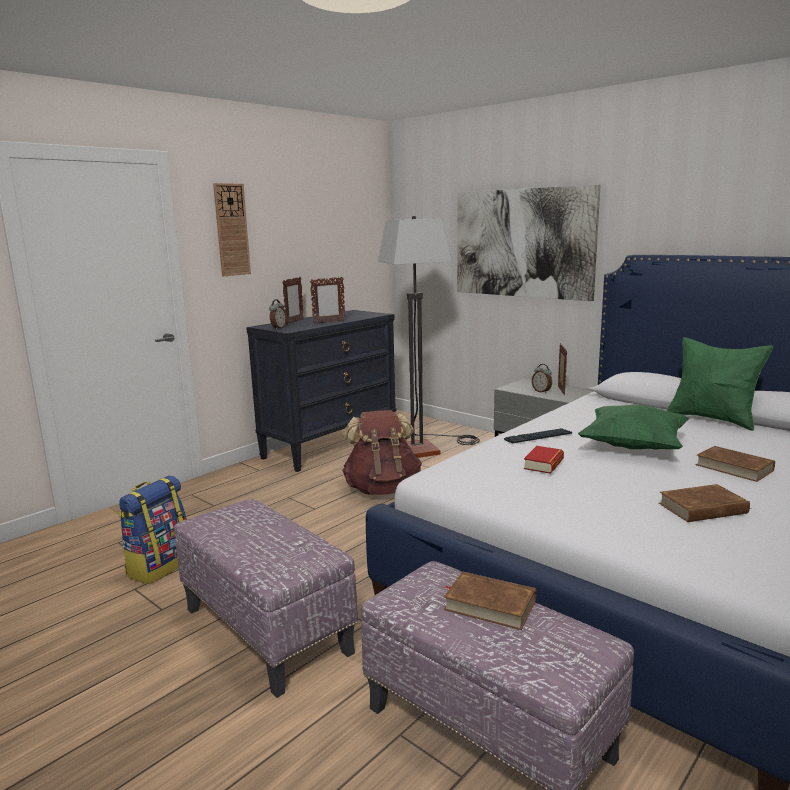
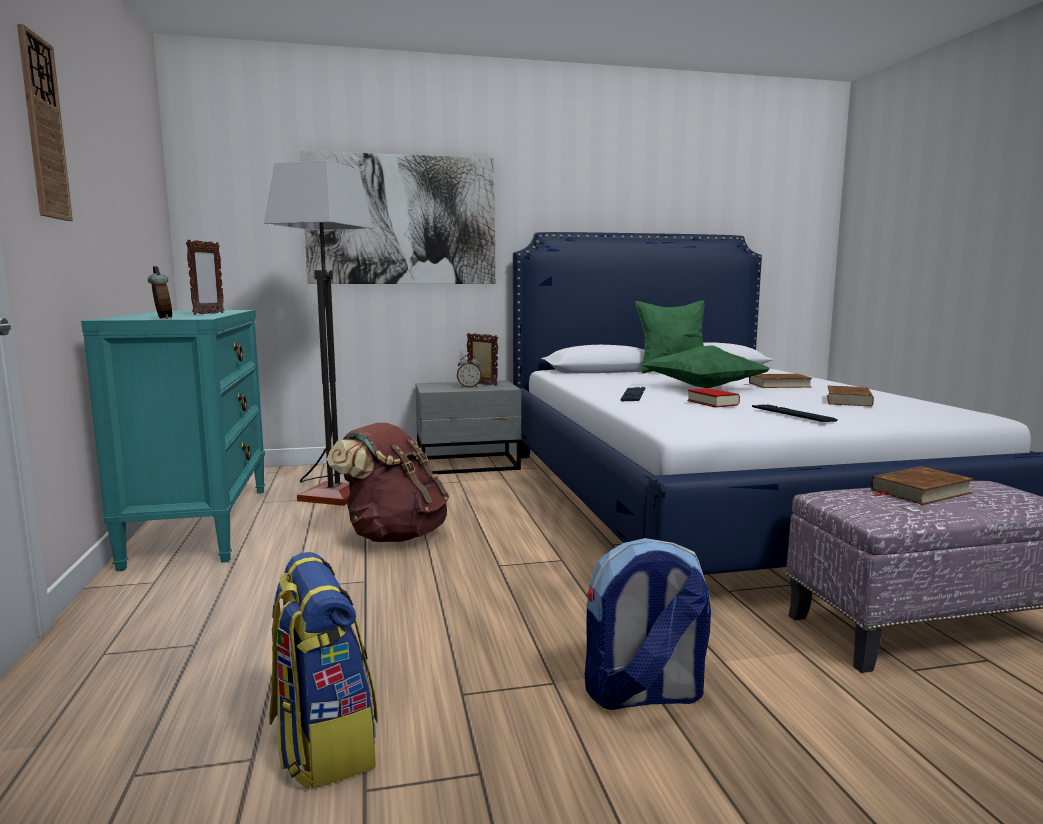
camera: 55 degrees left, 5 degrees down
(264, 630) = (643, 695): ottoman -> backpack
(294, 322) = (145, 315): picture frame -> none
(330, 446) = (201, 524): black dresser -> turquoise dresser
(557, 498) = (792, 414): none -> keyboard

